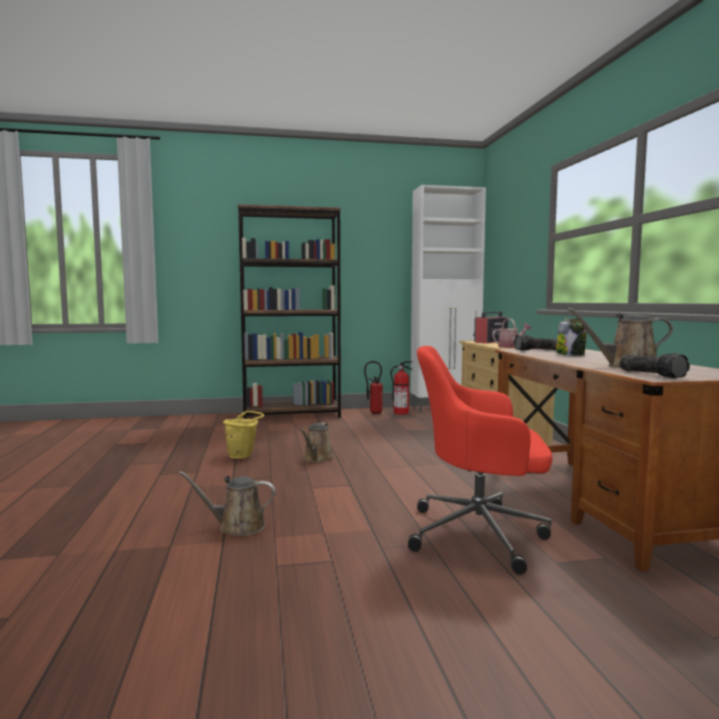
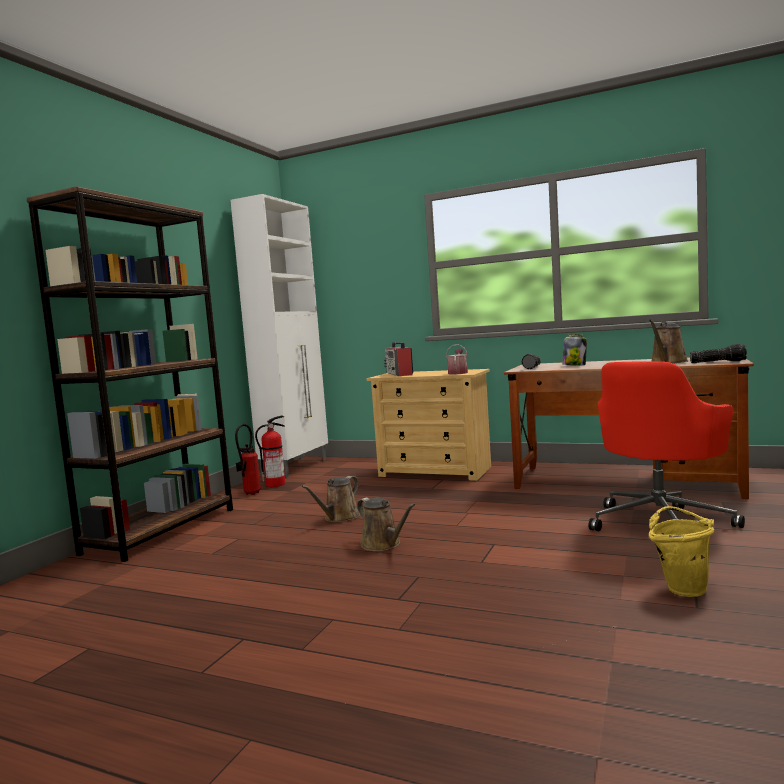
camera: 55 degrees left, 0 degrees up
(237, 527) = (576, 614): brown watering can -> brown watering can (339, 518)
(243, 456) = (306, 581): yellow bucket -> yellow bucket (682, 587)

